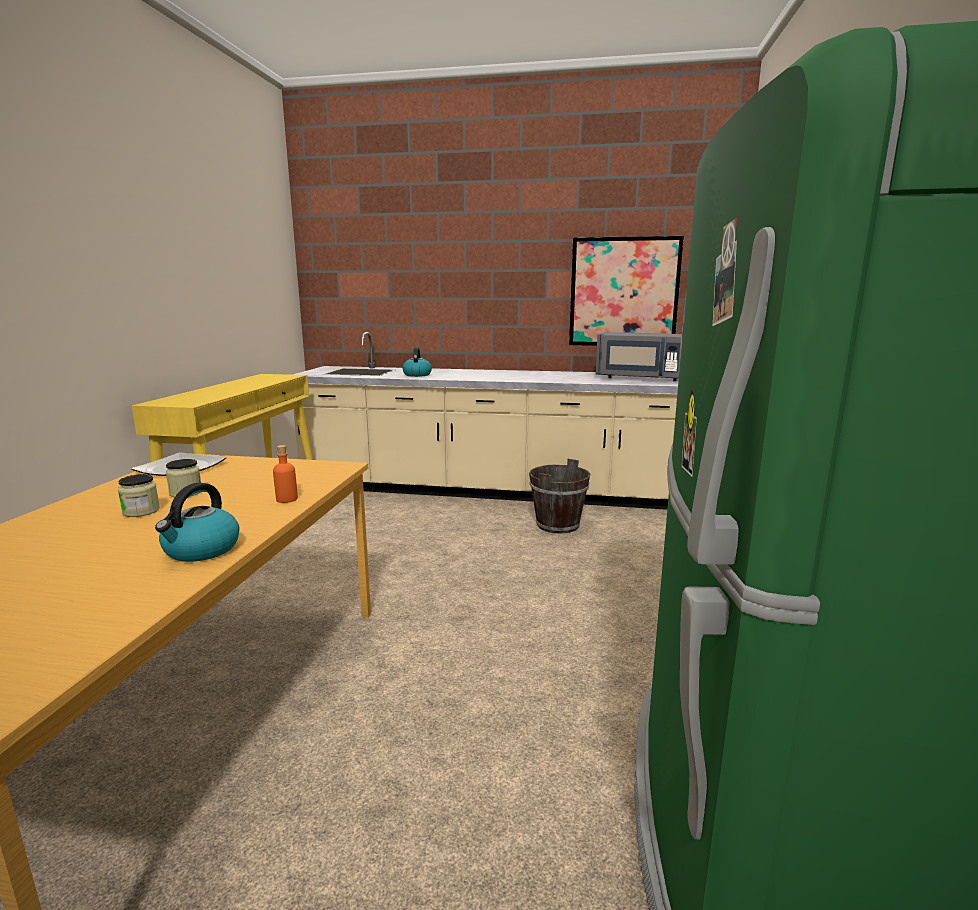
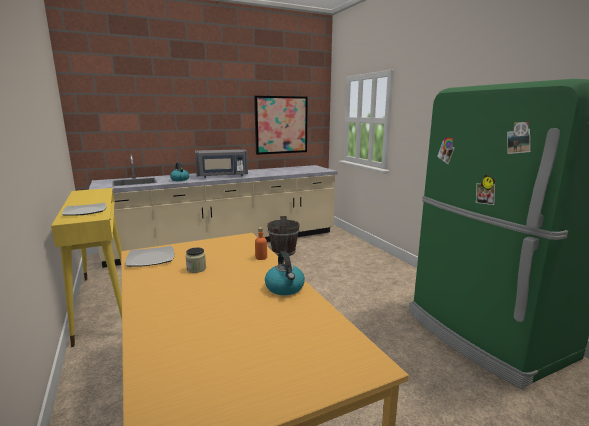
camera: 35 degrees left, 0 degrees up
(141, 511) = (198, 283): jar -> none
(200, 396) = (84, 211): none -> plate
(641, 378) = (300, 169): grey microwave -> grey microwave (222, 176)

